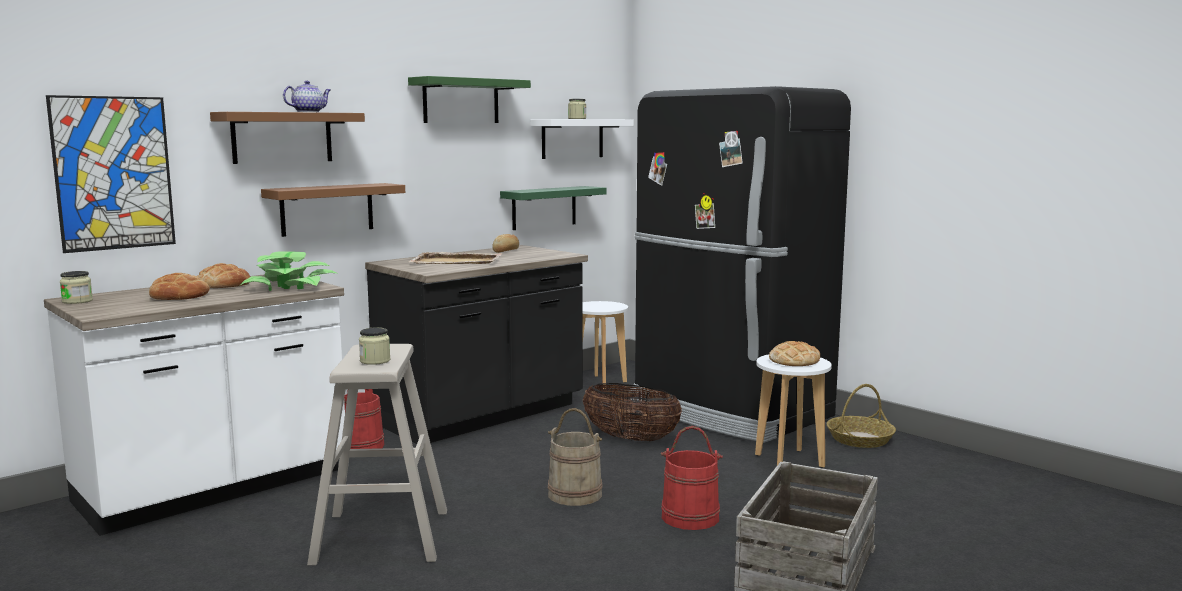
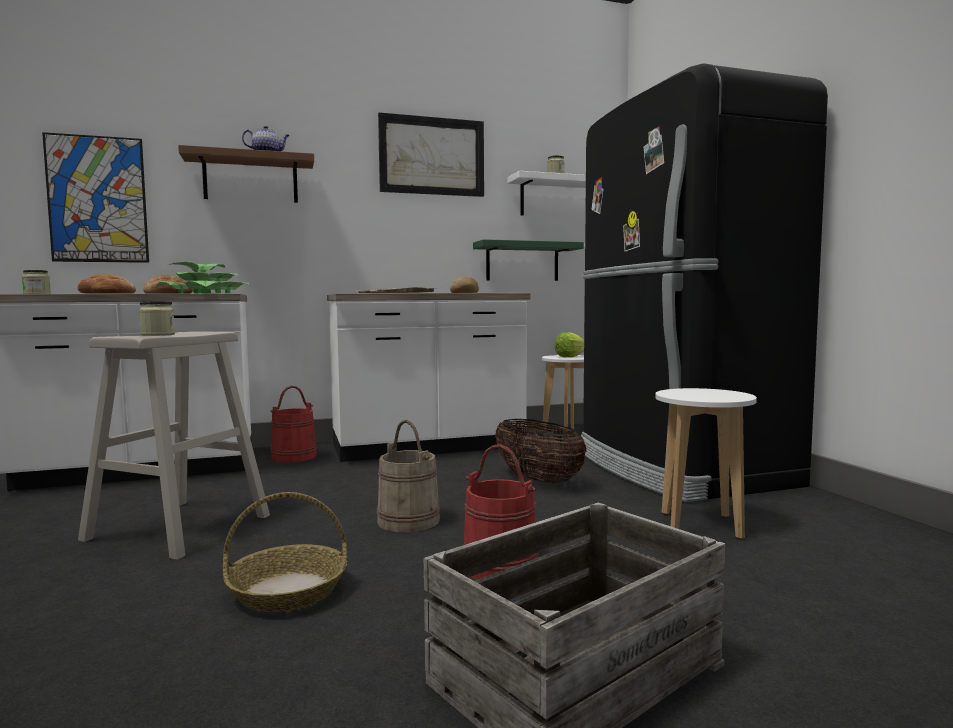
camera: 25 degrees right, 5 degrees down
(327, 209) = (292, 245): brown shelf -> none
(461, 101) = (432, 156): green shelf -> picture
(483, 416) = (427, 447): black counter -> white counter
(601, 306) = (570, 357): none -> lettuce
(794, 361) = (705, 394): bread -> none
(860, 439) = (825, 515): basket -> basket (288, 590)

